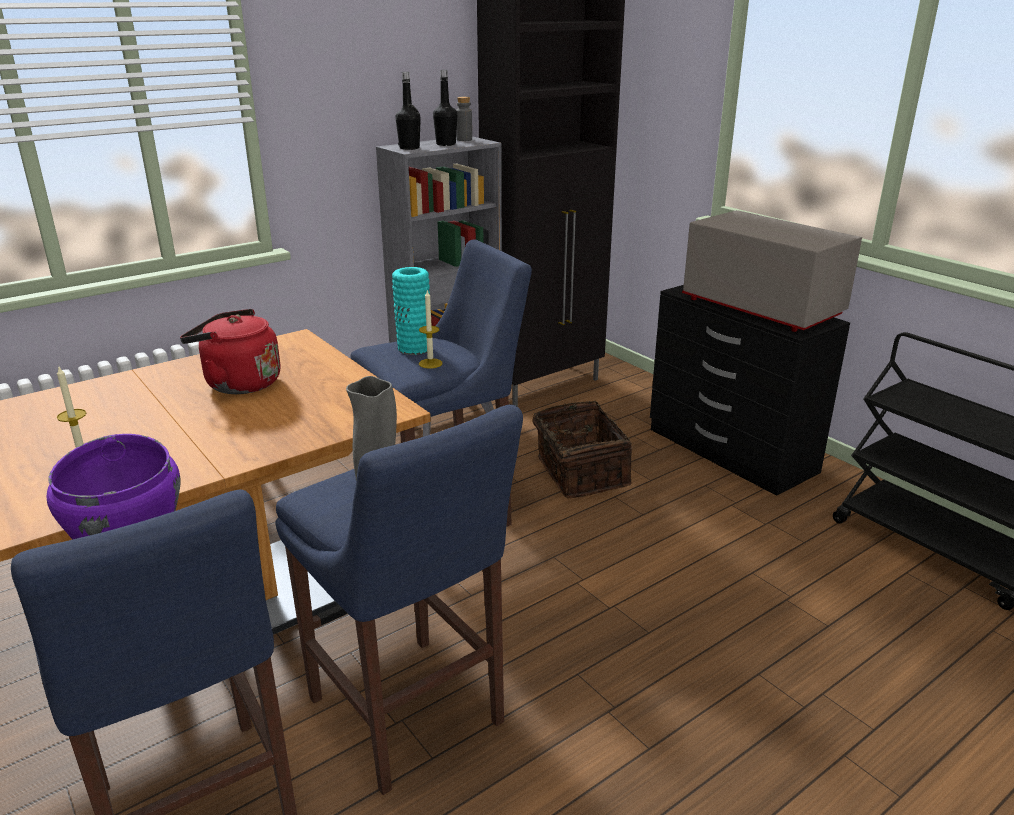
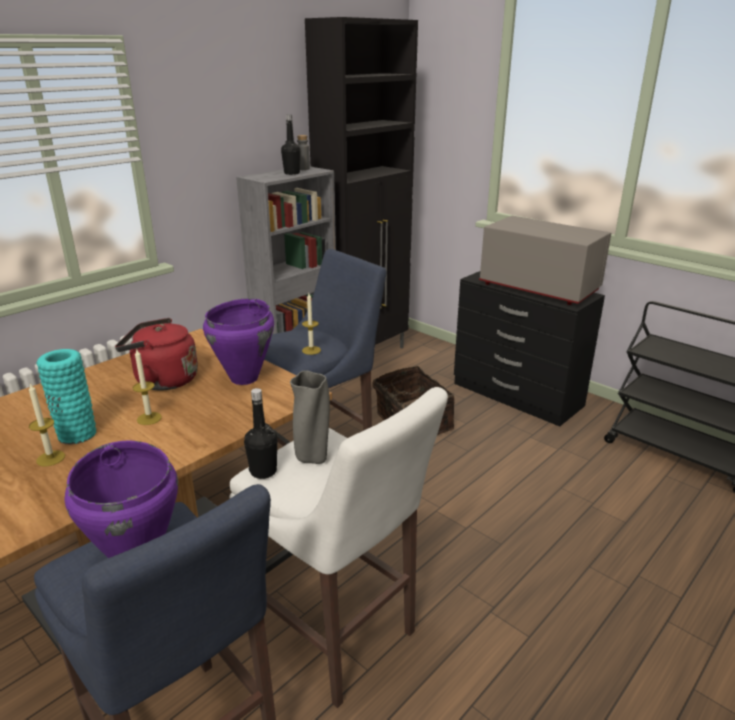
camera: 10 degrees left, 0 degrees up
(206, 424) = (149, 418): none -> candle
(334, 388) = (245, 378): none -> purple cooking pot
(409, 148) = (265, 177): black bottle -> black bottle (263, 471)
(410, 717) = (339, 638): blue stool -> white stool
(414, 348) = (293, 338): turquoise vase -> turquoise vase (77, 434)

